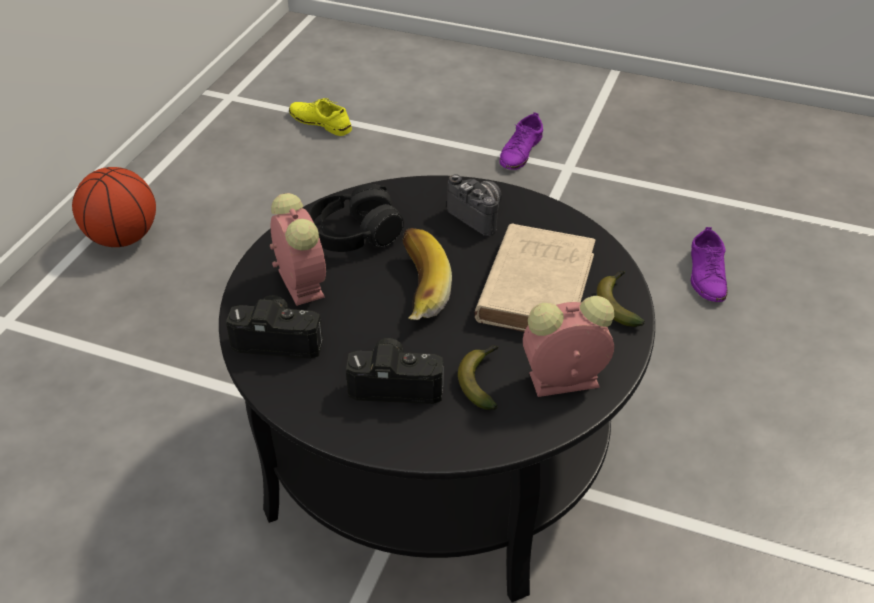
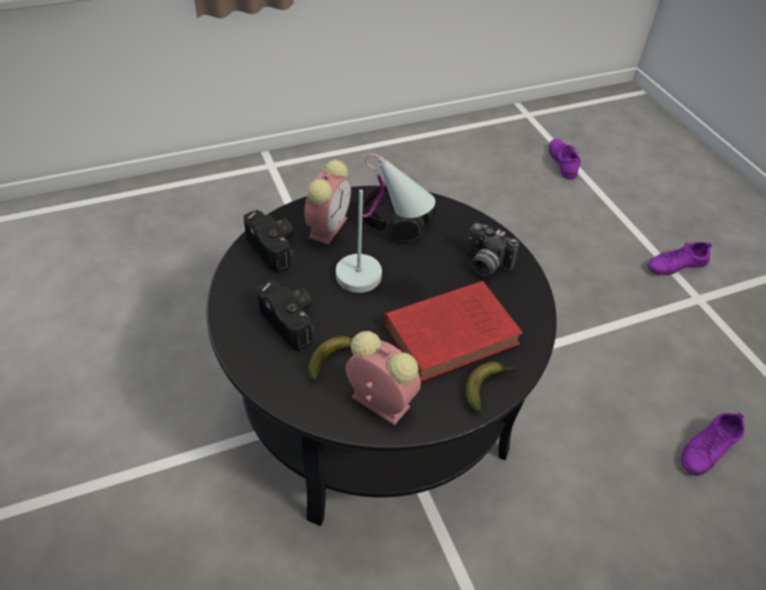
camera: 45 degrees right, 5 degrees up
(122, 238) = (372, 159): basketball -> none
(320, 122) = (562, 162): yellow shoe -> purple shoe
(414, 289) = (380, 277): banana -> white table lamp
(479, 215) = (485, 264): camera -> camera turned 120 degrees clockwise
(537, 285) = (454, 333): beige book -> red book

